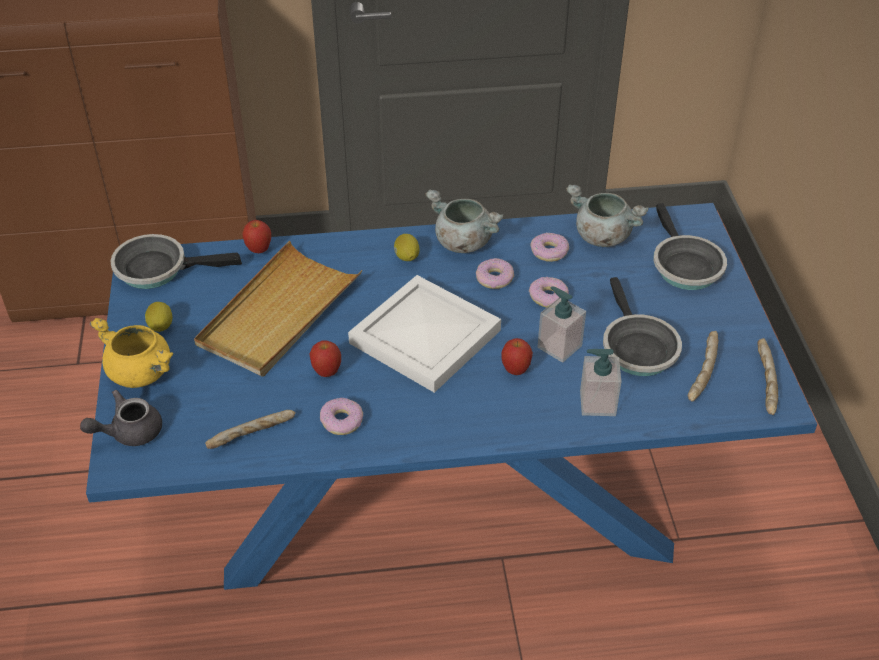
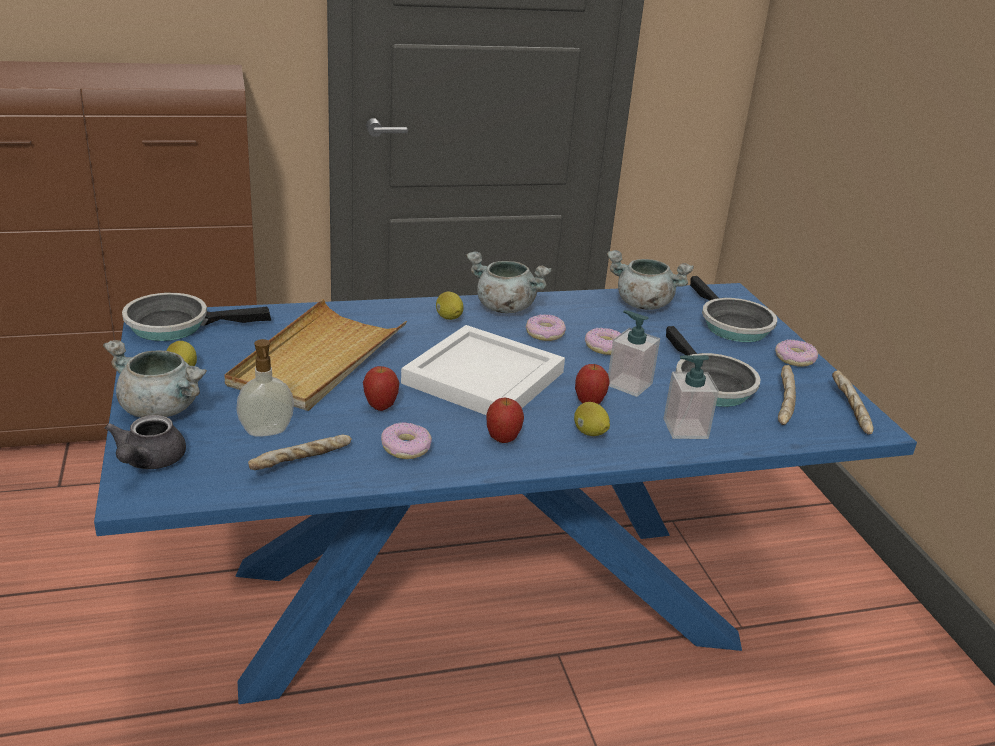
camera: 10 degrees left, 15 degrees down
(128, 432) = (148, 462): grey teapot -> grey teapot turned 45 degrees counterclockwise
(142, 373) = (162, 409): yellow cooking pot -> grey cooking pot
(226, 401) = (267, 432): none -> soap dispenser
(259, 250) = (288, 312): apple -> apple (503, 440)
(507, 407) = (590, 433): none -> lemon
(549, 252) = (594, 315): donut -> donut (795, 359)

